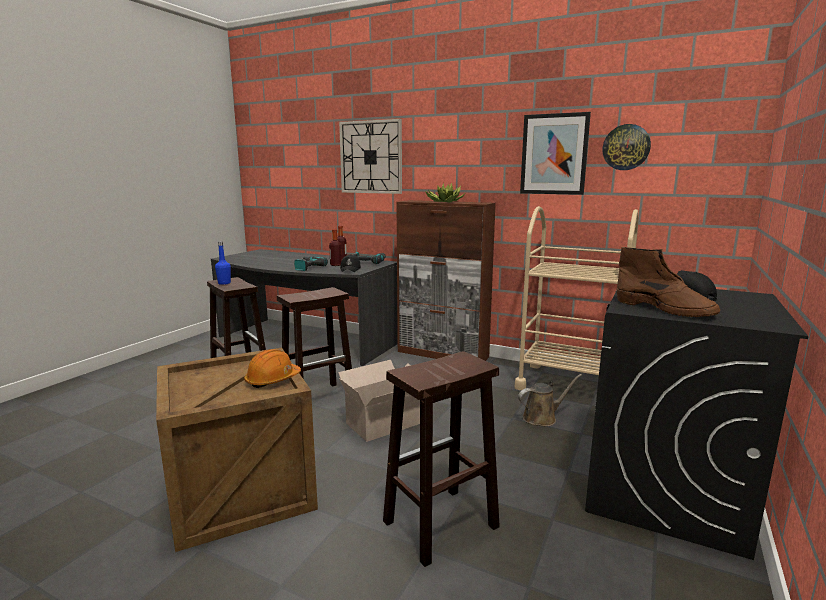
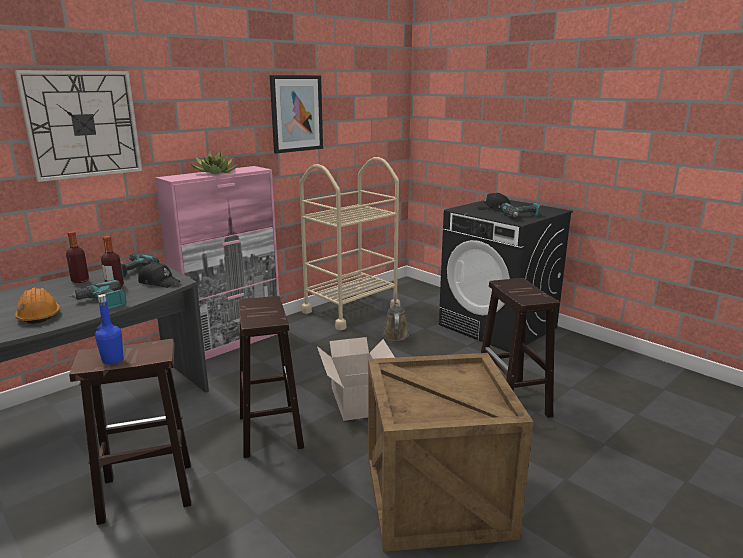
camera: 70 degrees left, 5 degrees up
(272, 380) = (445, 371): orange hard hat -> orange hard hat (39, 316)
(443, 354) = (232, 342): brown cabinet -> pink cabinet
(626, 147) = (344, 106): wall clock -> none
(664, 309) = (521, 216): brown boot -> power drill

